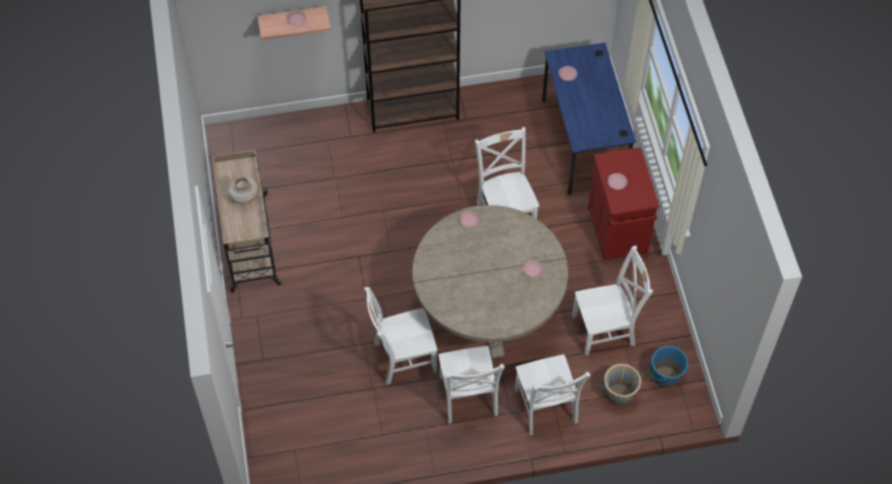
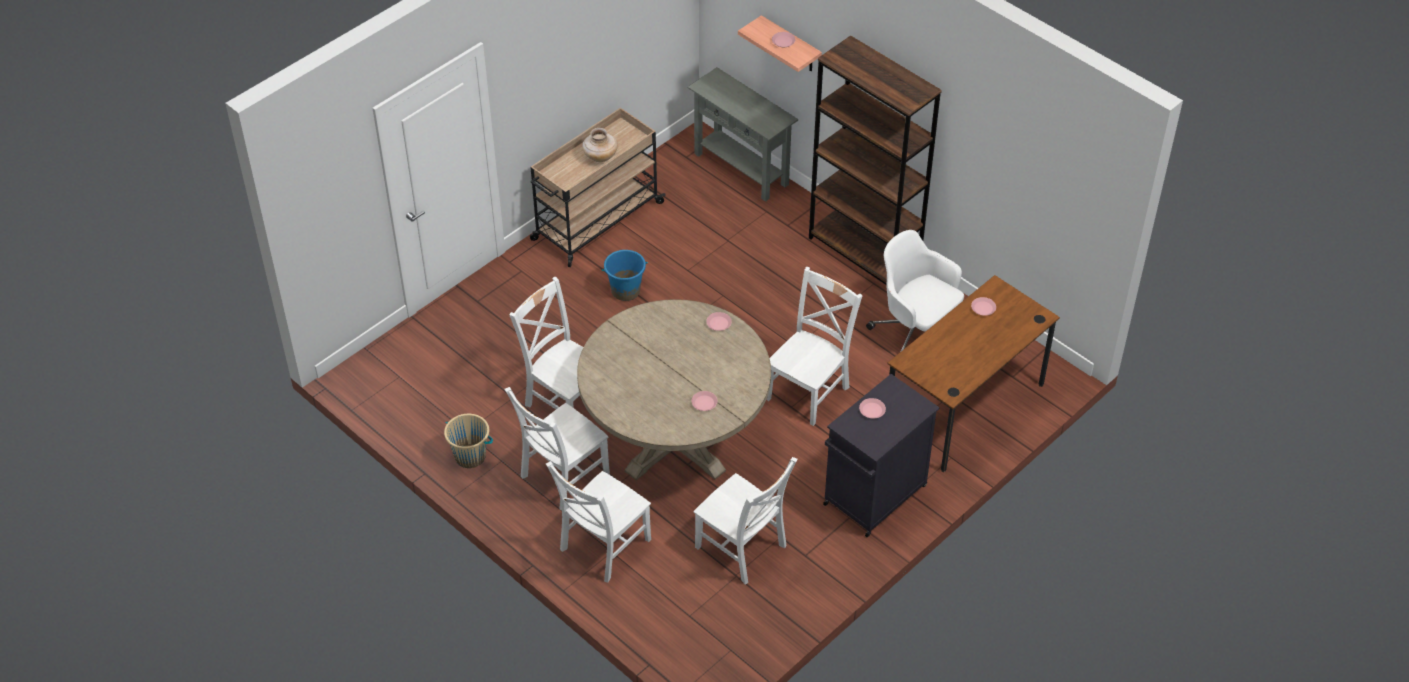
camera: 55 degrees right, 10 degrees down
(275, 130) = (741, 169): none -> grey console table
(503, 128) = (915, 333): none -> white office chair
(583, 142) = (964, 407): blue desk -> brown desk
(617, 234) = (873, 496): red cabinet -> black cabinet
(619, 395) = (671, 601): beige bucket -> beige bucket (470, 456)
(665, 377) = (728, 632): blue bucket -> blue bucket (625, 290)

